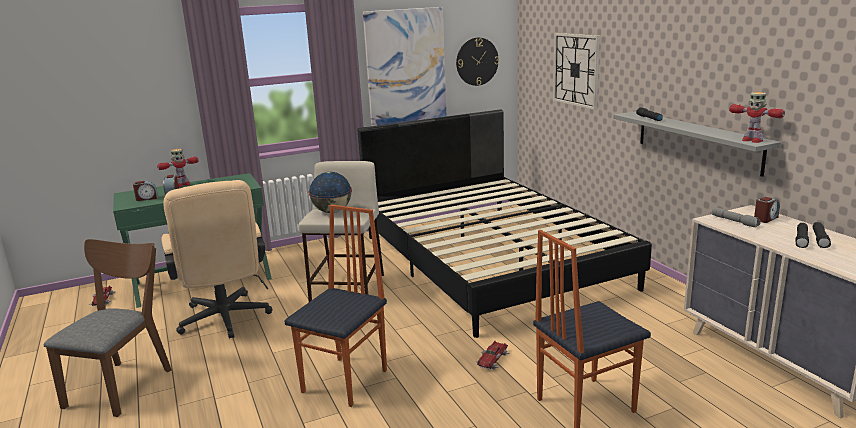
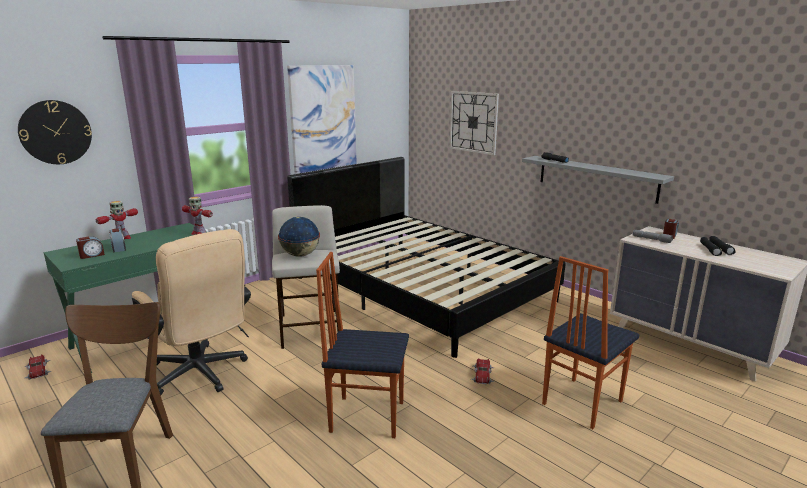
camera: 20 degrees left, 0 degrees up
(346, 381) = (367, 416): chair -> chair turned 90 degrees counterclockwise
(477, 61) = (379, 115): wall clock -> wall clock (55, 132)
(751, 140) = (653, 175): toy robot -> toy robot (198, 233)

